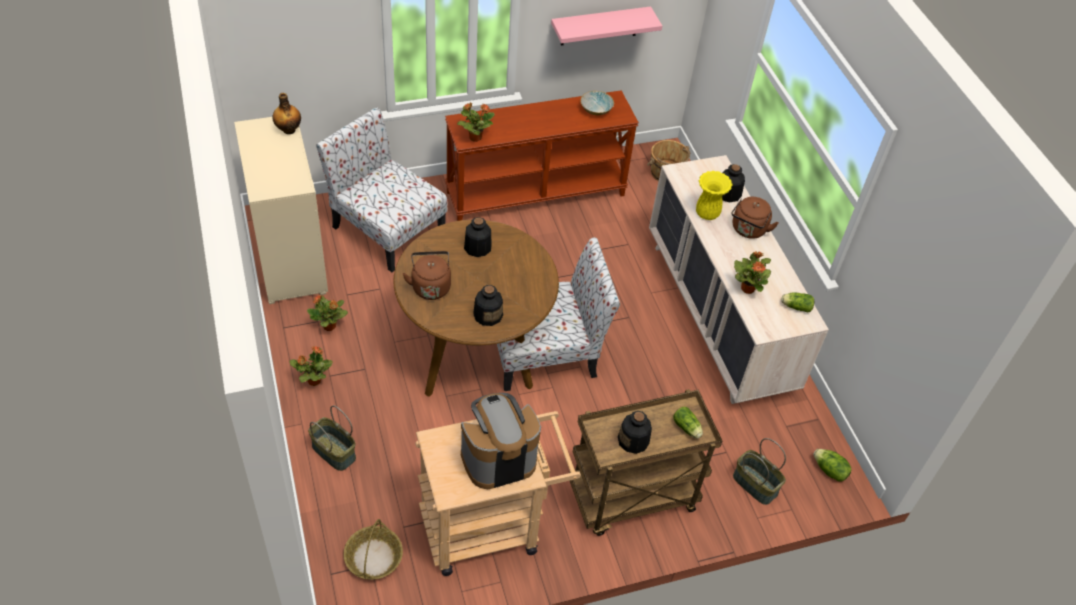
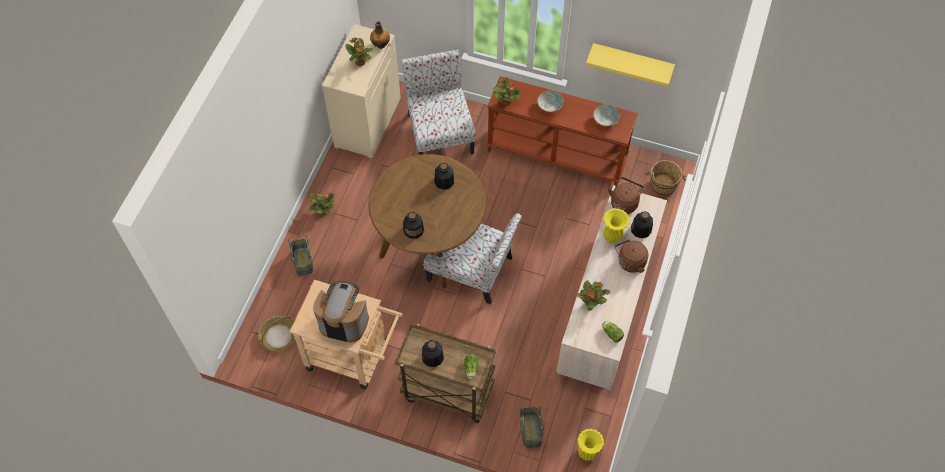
camera: 40 degrees right, 10 degrees up
(330, 326) = (358, 181): potted plant -> potted plant (360, 63)
(430, 286) = (395, 192): brown kettle -> brown kettle (624, 202)
(527, 121) = (550, 106): none -> bowl
(599, 26) = (632, 61): pink shelf -> yellow shelf
(829, 471) = (587, 453): lettuce -> yellow vase

